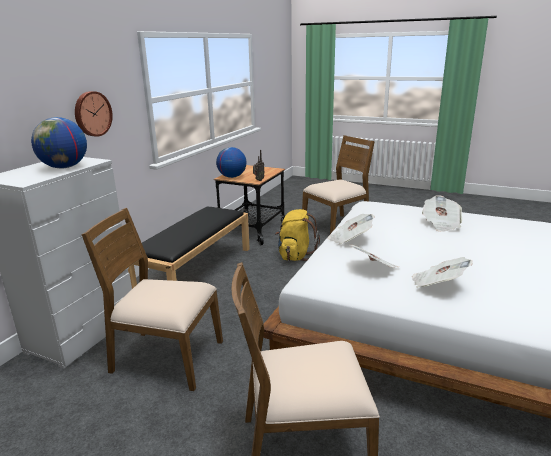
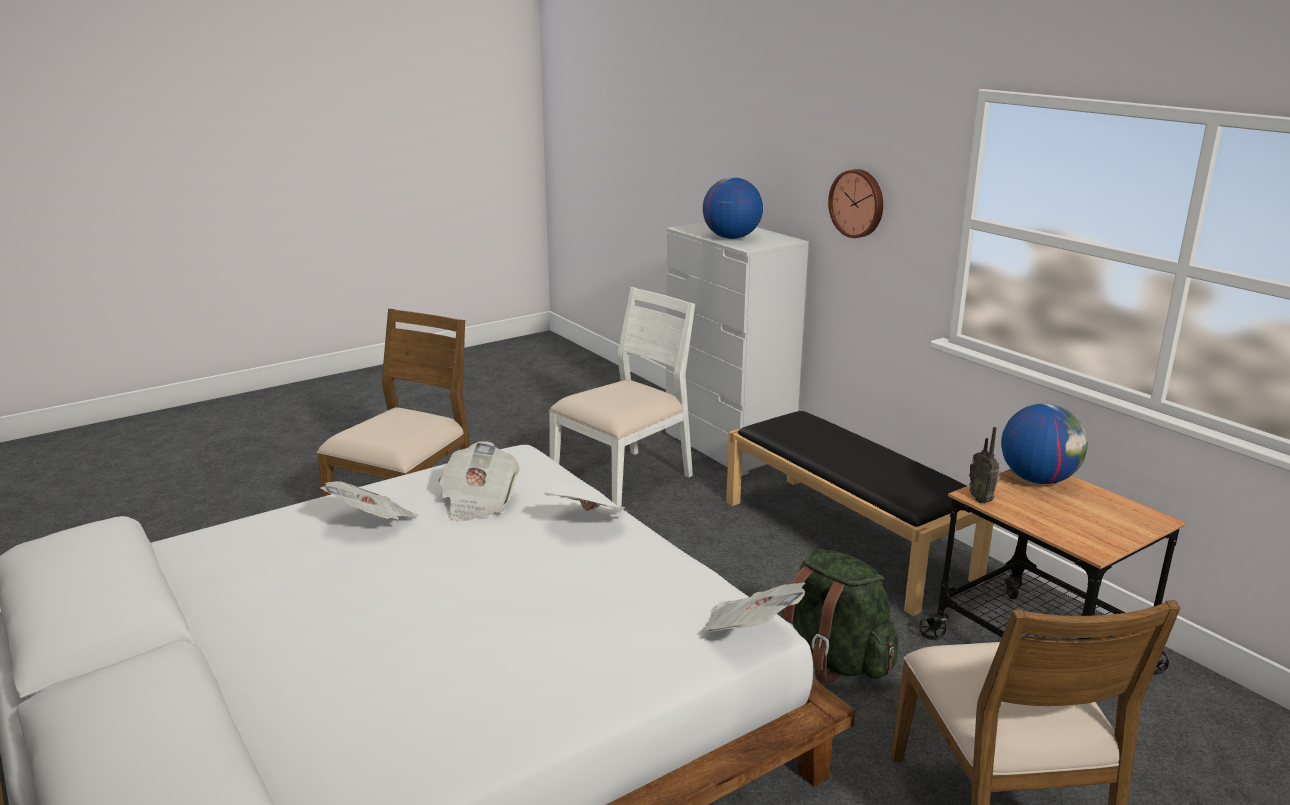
camera: 120 degrees right, 0 degrees up
(166, 357) = (624, 480): brown chair -> white chair
(295, 256) = (832, 661): yellow backpack -> green backpack
(441, 224) = (519, 642): newspaper -> newspaper (751, 630)

